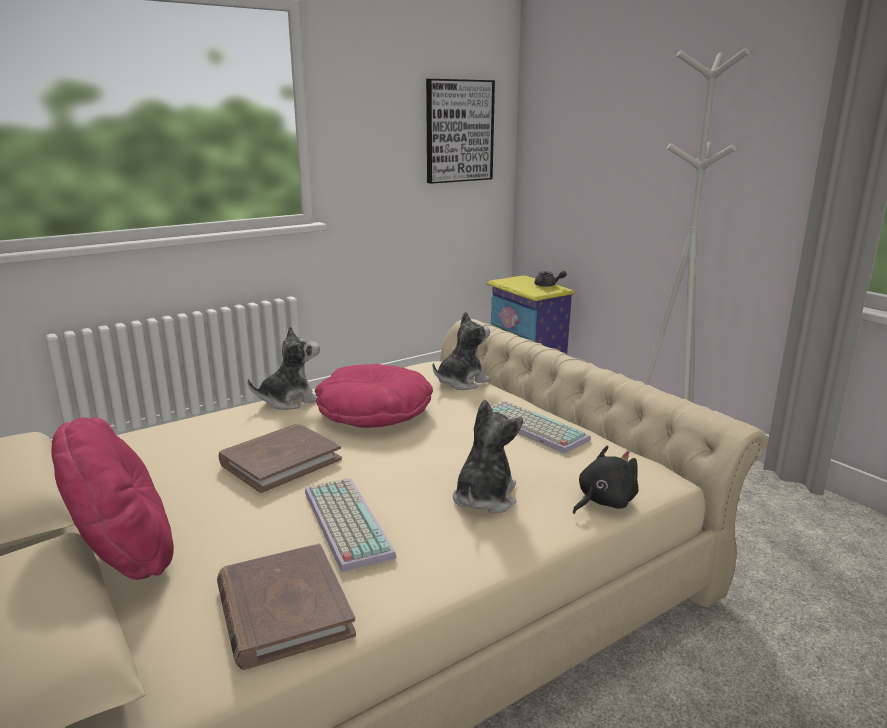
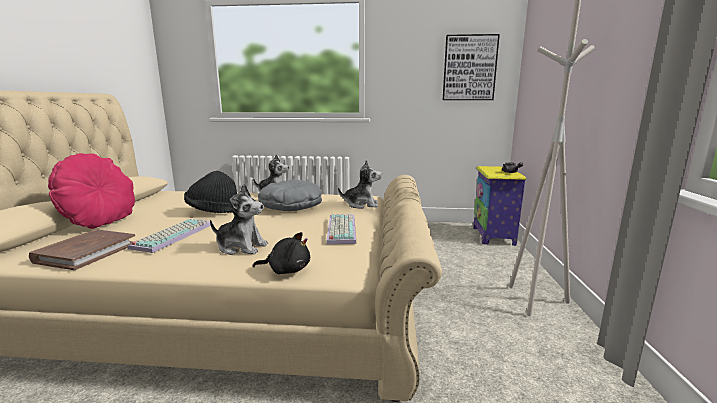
camera: 40 degrees right, 5 degrees down
(280, 461) = (213, 210): brown book -> black hat
(372, 413) = (290, 205): pink pillow -> grey pillow
(484, 498) = (241, 247): plush toy -> plush toy turned 45 degrees clockwise

